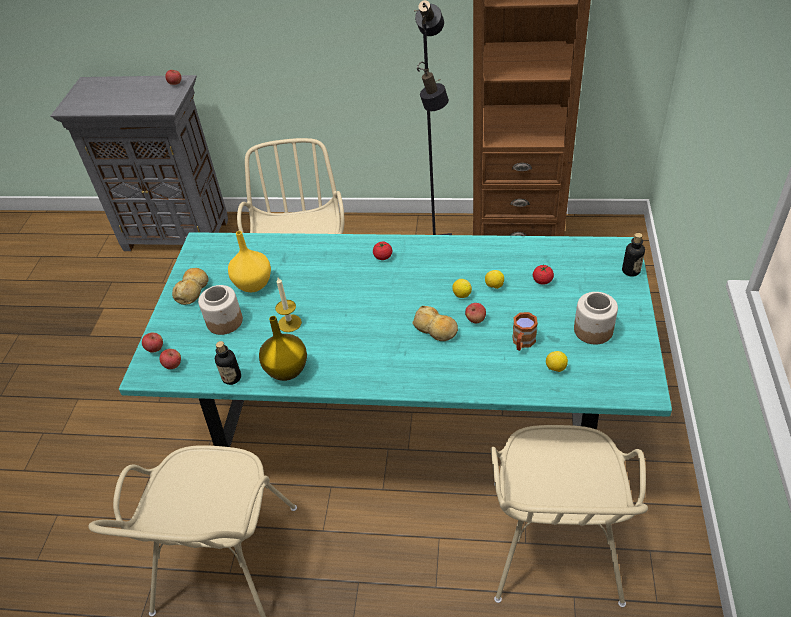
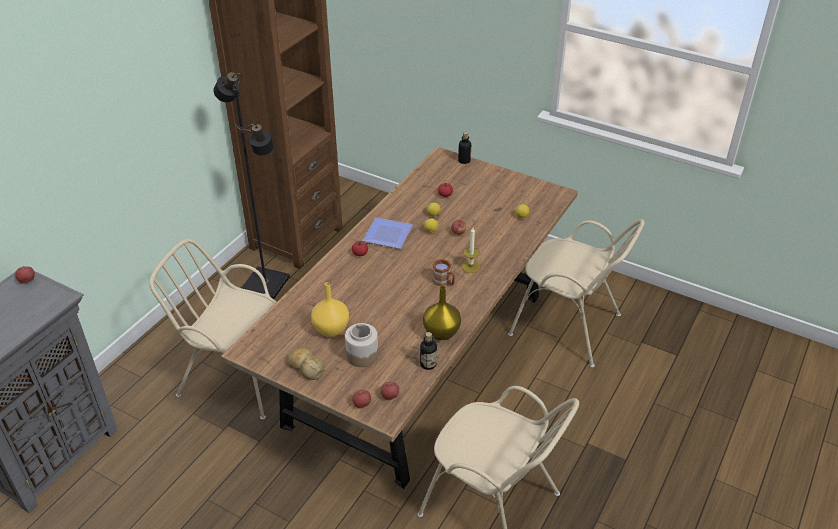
camera: 70 degrees left, 5 degrees down
(289, 323) = (393, 320): candle -> candle (470, 266)
(406, 410) = (418, 357): turquoise dining table -> brown dining table
(431, 265) = (389, 234): none -> plate
(435, 329) = (454, 252): bread -> none
(522, 343) = (492, 221): brown mug -> brown mug (444, 282)
(593, 330) = (502, 193): jar -> none

